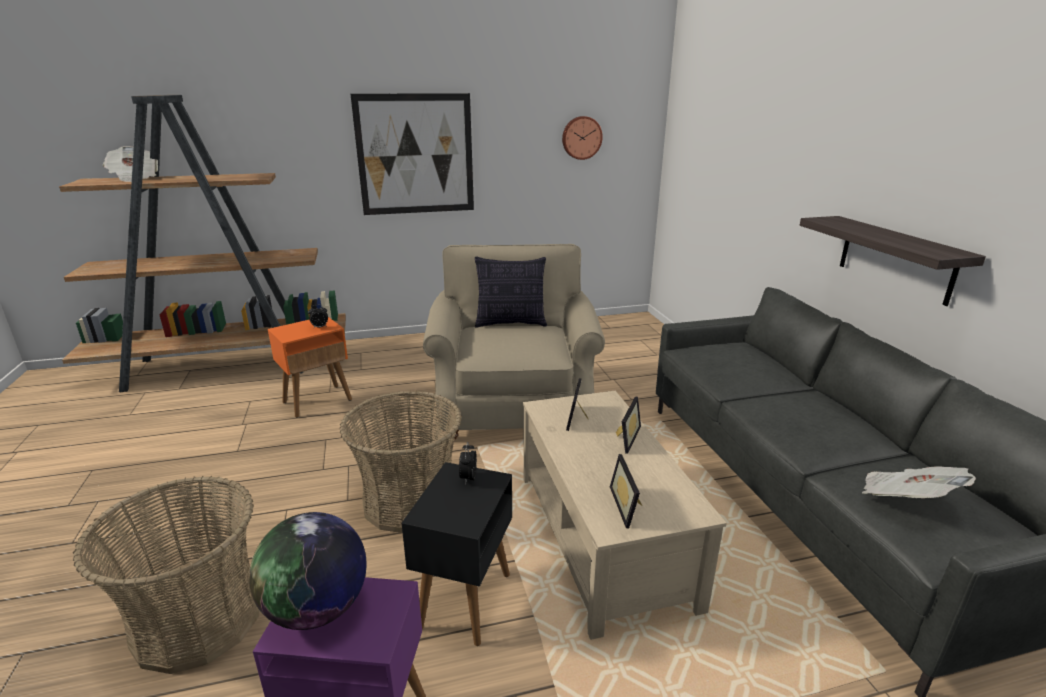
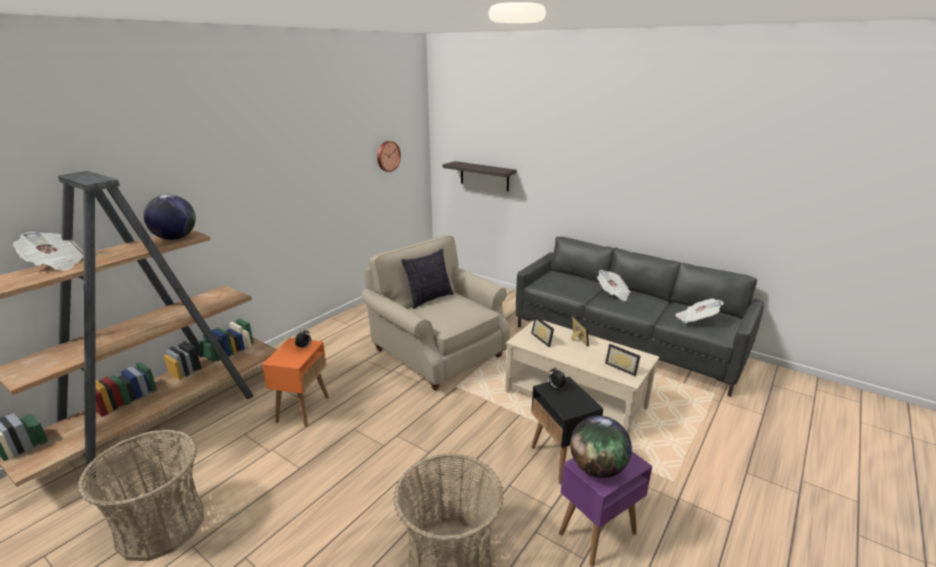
camera: 40 degrees left, 0 degrees up
(243, 177) = (175, 238): none -> globe
(409, 501) = (464, 433): basket -> basket (161, 526)
(415, 155) = (286, 188): picture -> none
(793, 400) = (613, 294): none -> newspaper
(895, 259) = (631, 212): shelf -> shelf (484, 176)

